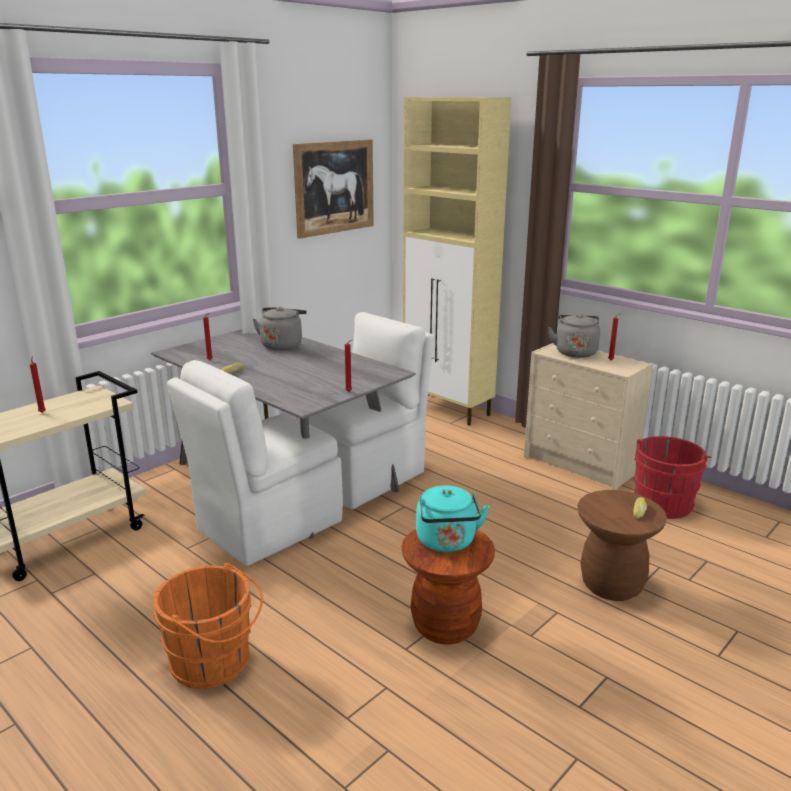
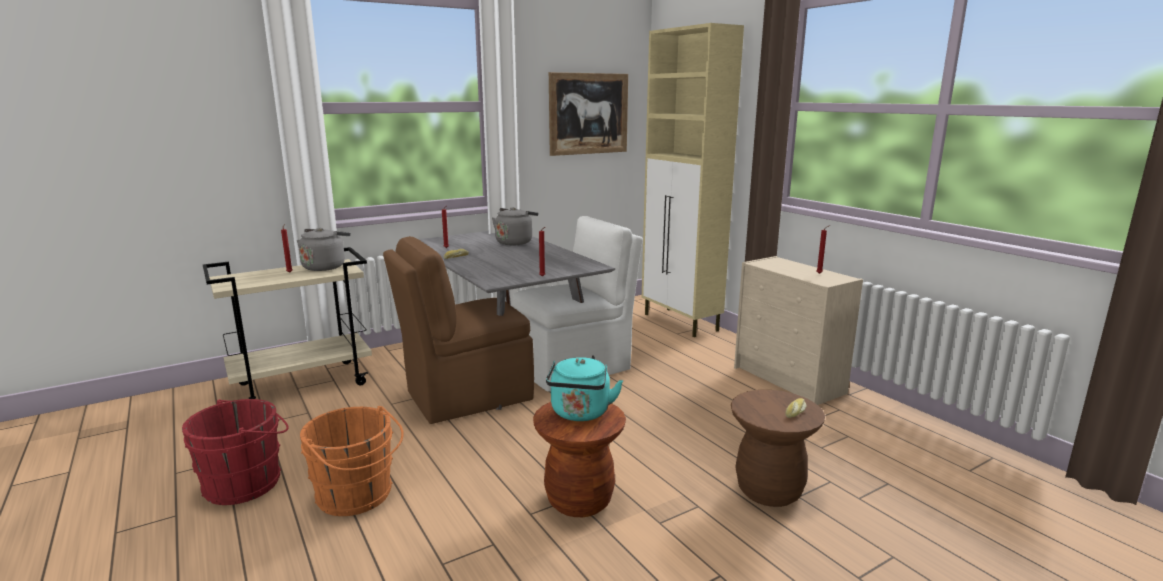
camera: 15 degrees right, 5 degrees down
(266, 527) = (466, 396): white chair -> brown chair
(575, 352) = (786, 265): grey kettle -> grey kettle (325, 266)
(664, 502) = (863, 423): red bucket -> red bucket (247, 483)

